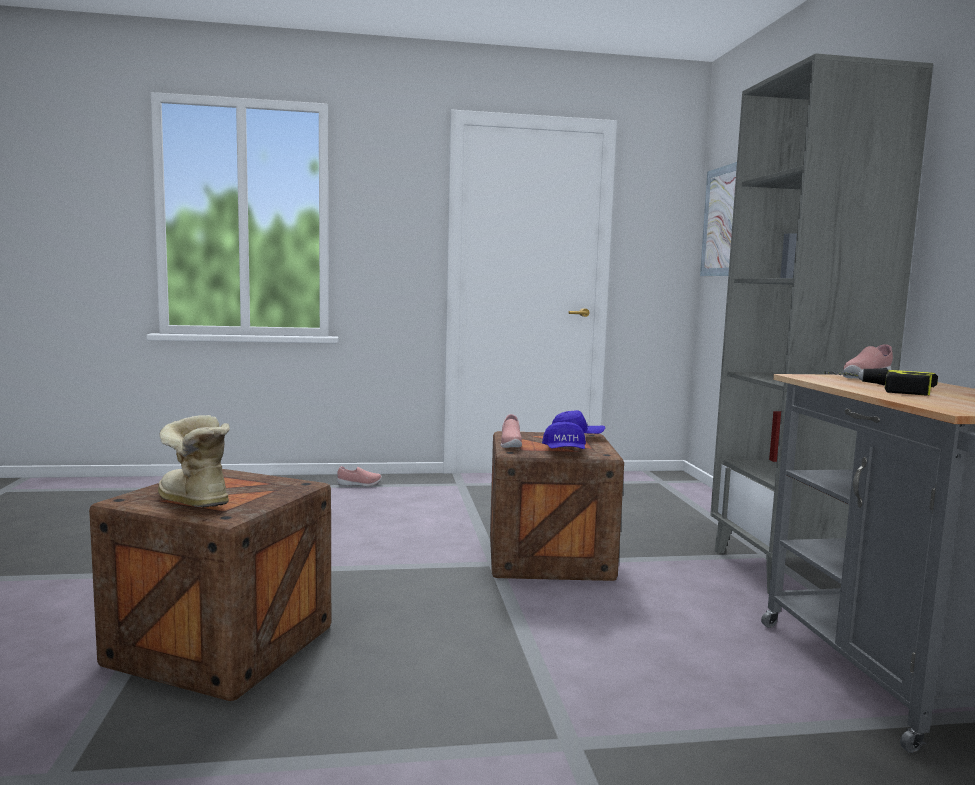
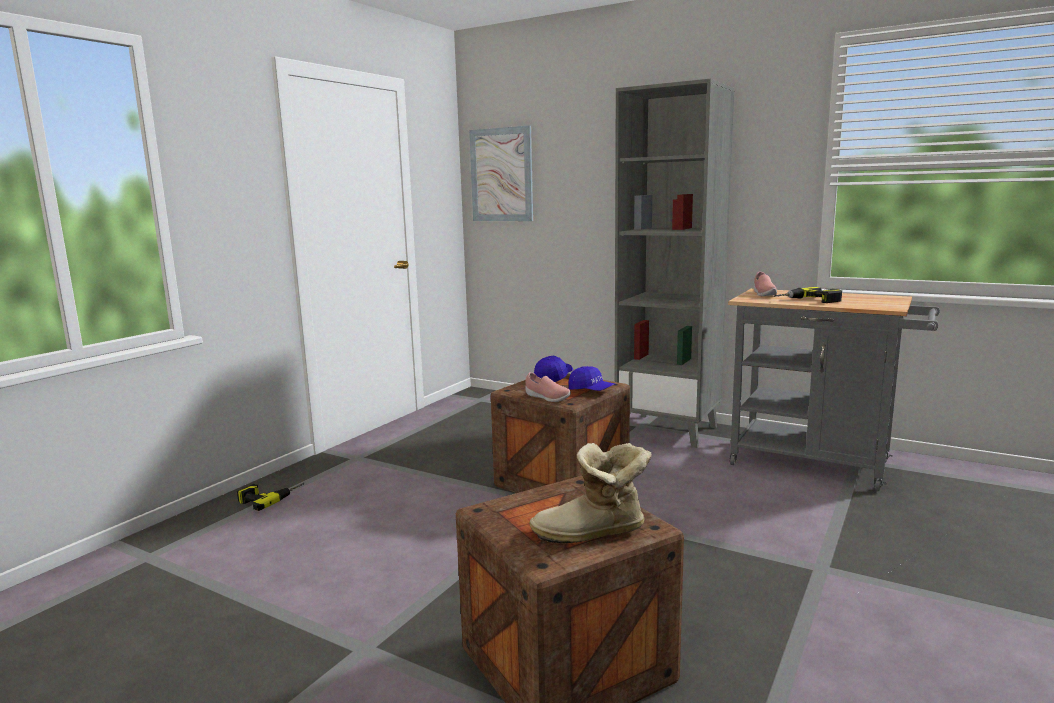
camera: 50 degrees left, 5 degrees up
(359, 484) = (270, 497): pink shoe -> power drill

